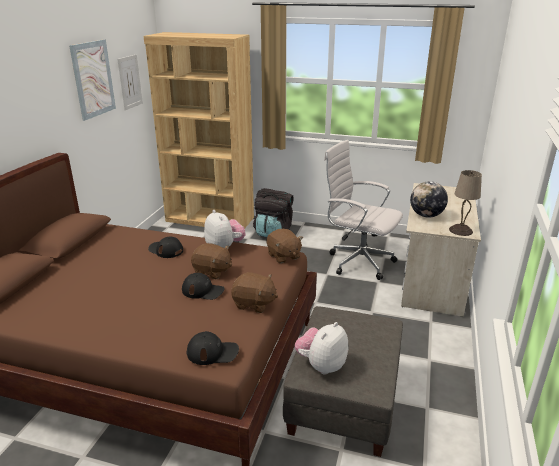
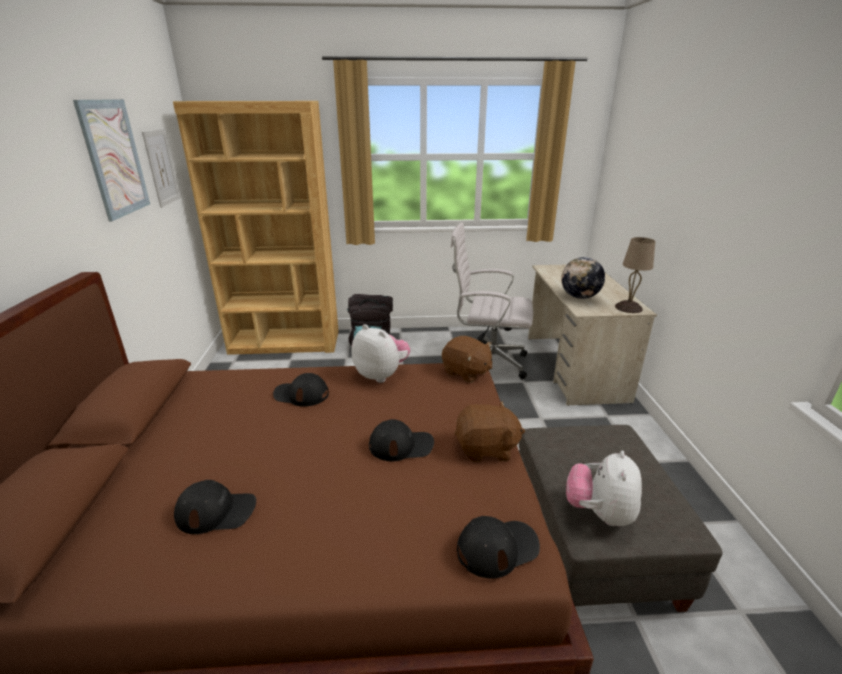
camera: 20 degrees left, 0 degrees up
(82, 301) = (216, 511): none -> black cap
(212, 272) = (391, 413): brown plush toy -> none

